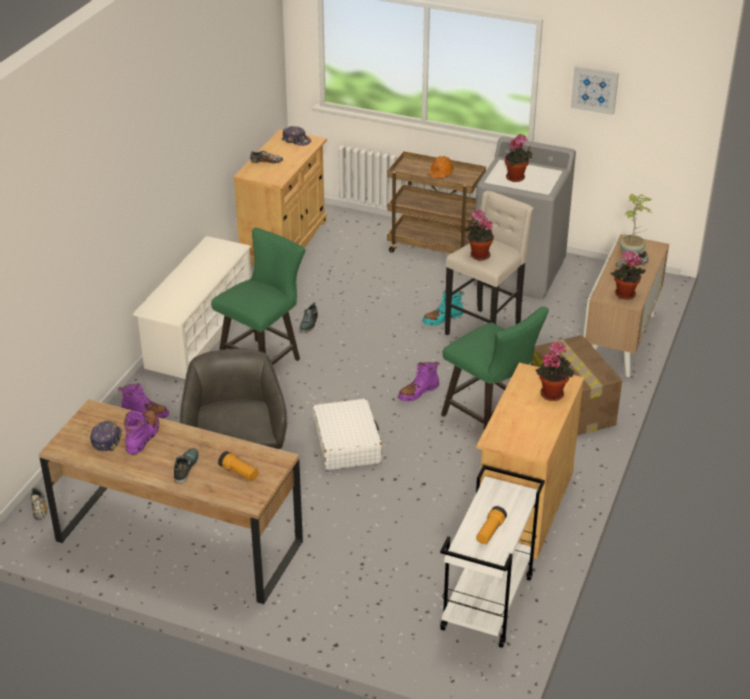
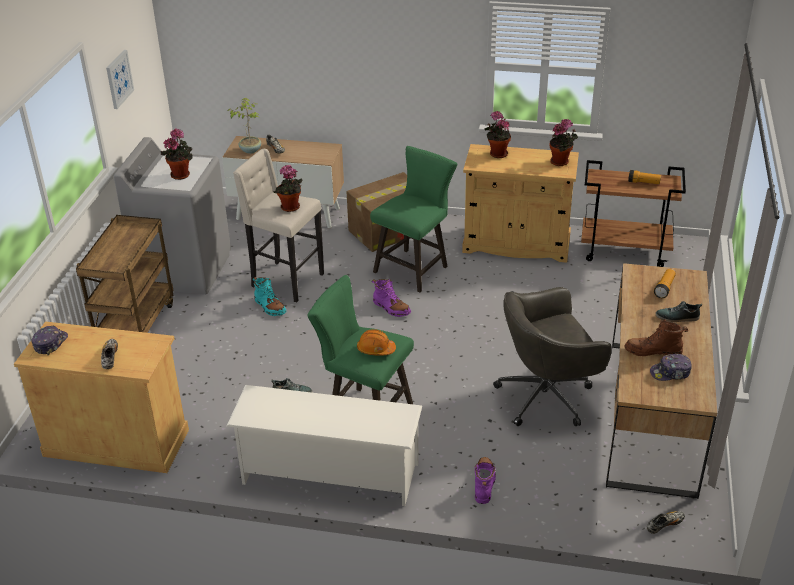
camera: 100 degrees left, 0 degrees up
(143, 437) = (653, 351): purple boot -> brown boot
(347, 444) = (478, 338): white suitcase -> none
(441, 173) = (120, 246): orange hard hat -> orange hard hat (375, 349)
(488, 604) = (625, 251): white cart -> brown cart
(624, 295) = (322, 151): potted plant -> potted plant (561, 162)

